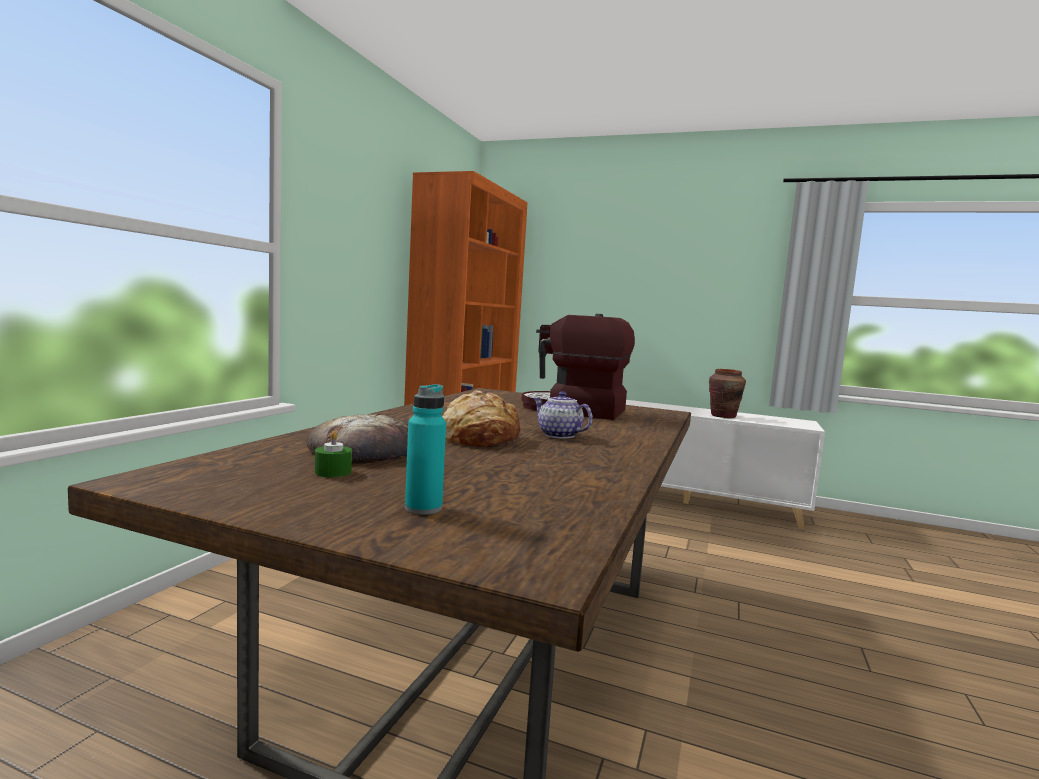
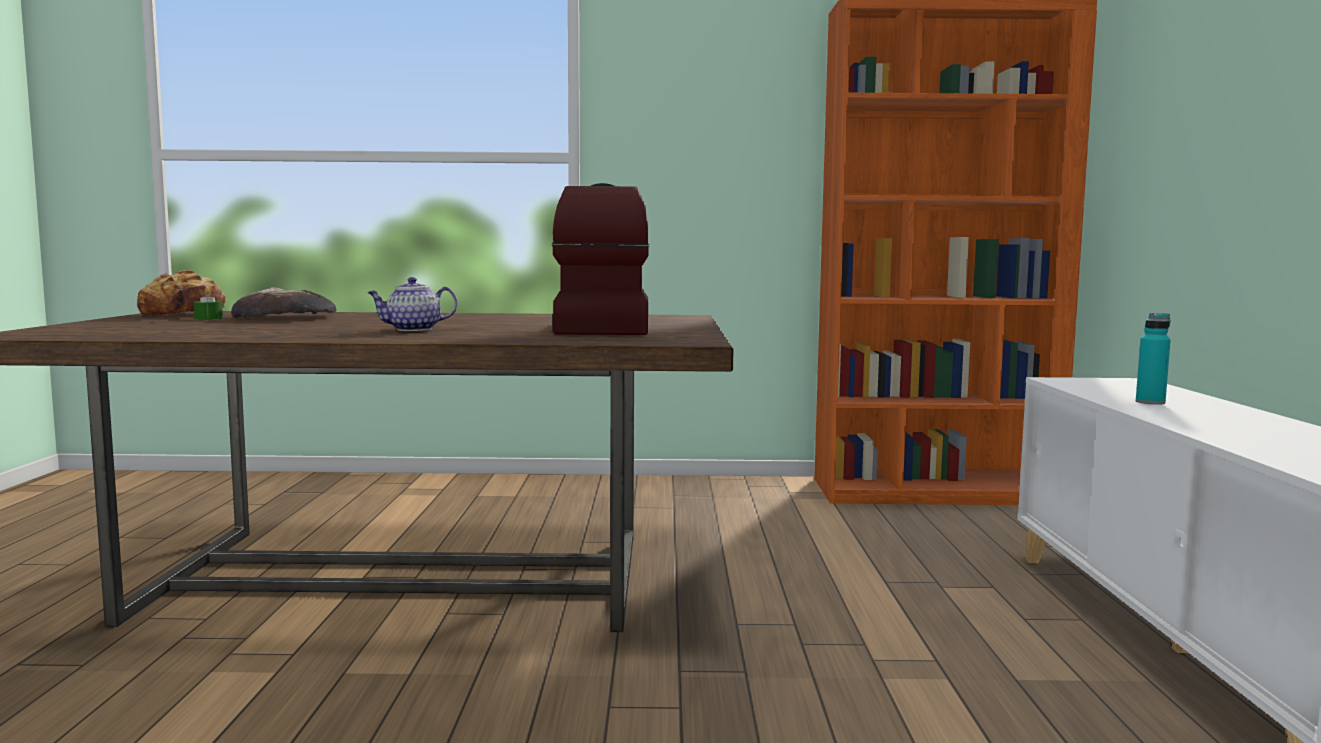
camera: 70 degrees right, 0 degrees up
(423, 508) = (121, 326): turquoise bottle -> turquoise bottle (1150, 402)
(479, 438) = (363, 323): bread -> bread (184, 314)
(558, 435) = (412, 329): teapot -> teapot turned 135 degrees counterclockwise
(723, 416) = (1227, 431): brown vase -> none

